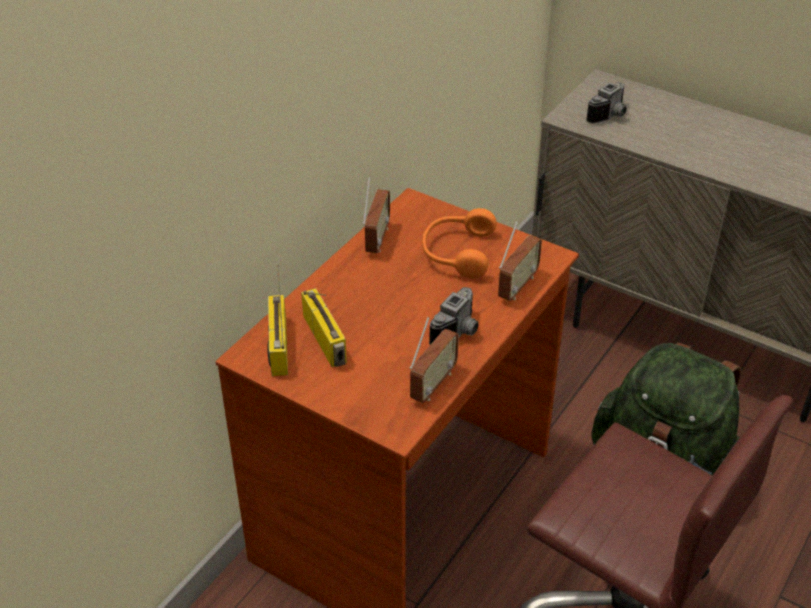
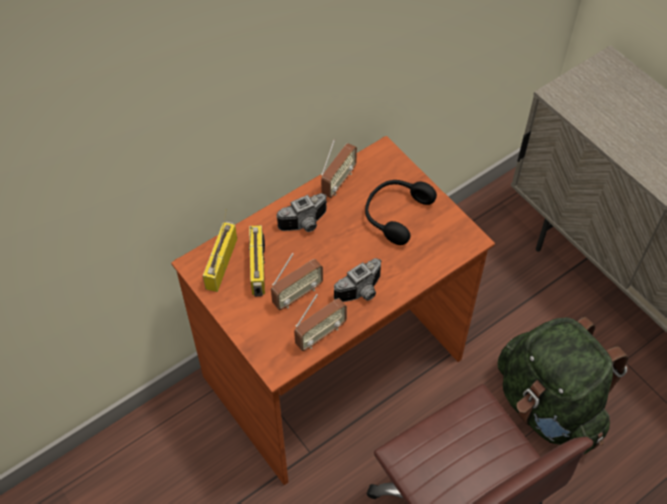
camera: 20 degrees right, 15 degrees up
(456, 252) = (395, 214): orange headphones -> black headphones
(517, 286) = (428, 262): radio -> radio (297, 295)
(610, 116) = (597, 102): camera -> camera (305, 224)

